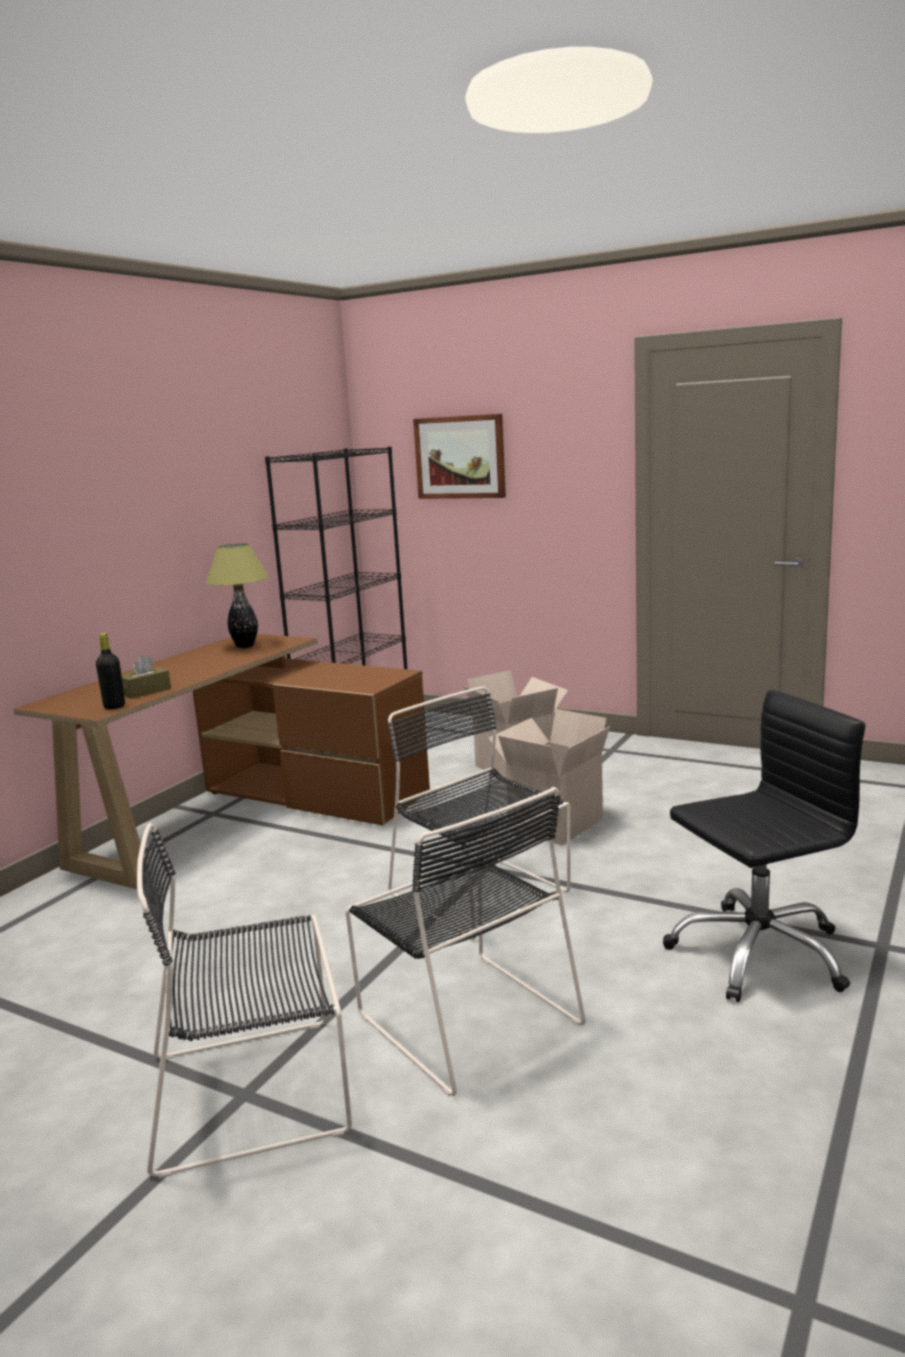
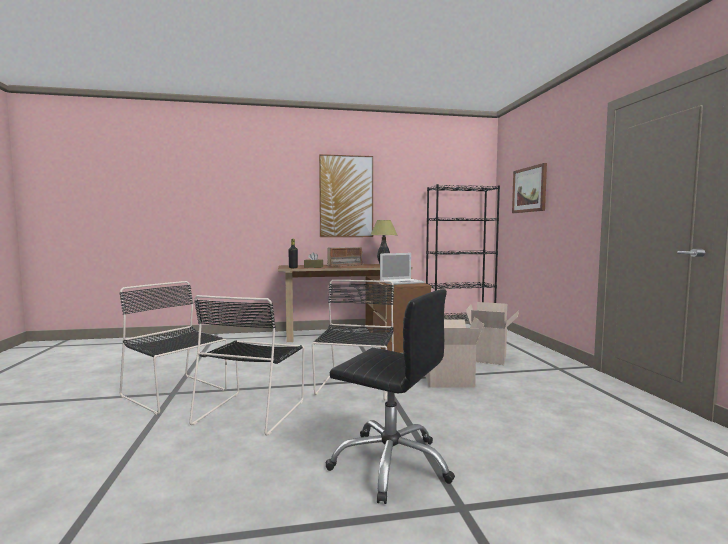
camera: 50 degrees right, 10 degrees down
(126, 497) = (346, 196): none -> picture
(185, 669) = (344, 266): none -> radio
(351, 676) = (402, 282): none -> laptop

